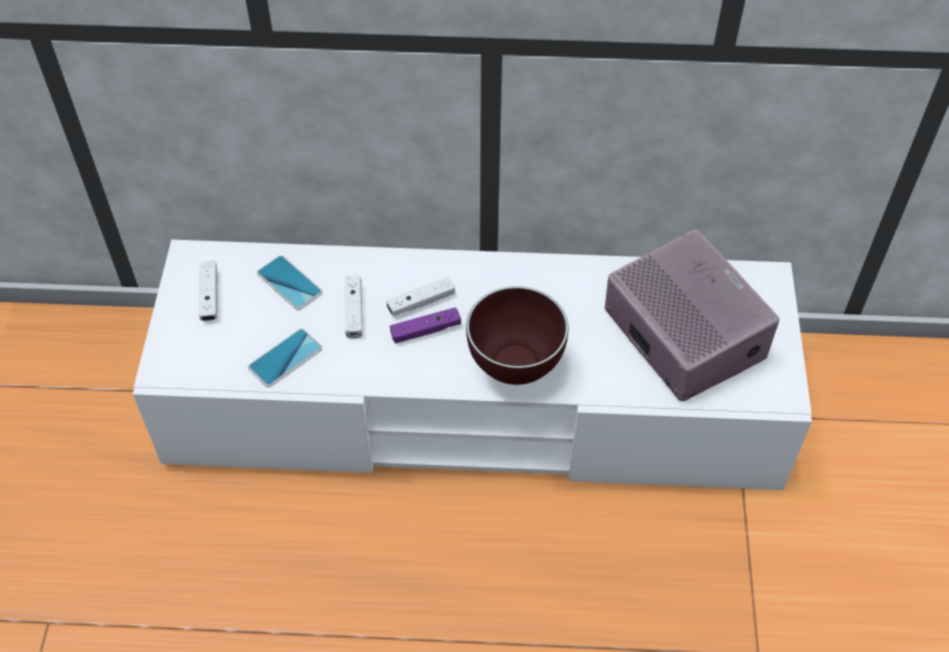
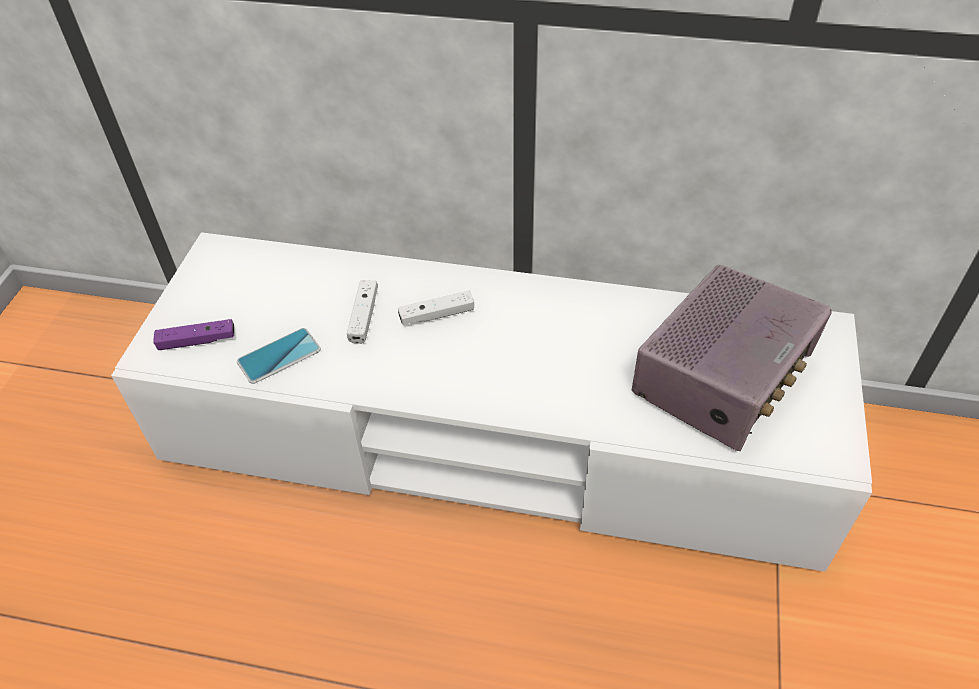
camera: 10 degrees right, 5 degrees down
(210, 296) = (221, 288): white game controller -> none
(289, 283) = (305, 283): phone -> none
(425, 330) = (435, 343): purple game controller -> purple game controller (197, 341)
(512, 368) = (523, 392): brown bowl -> none
(683, 334) = (723, 376): radio -> radio turned 60 degrees clockwise

